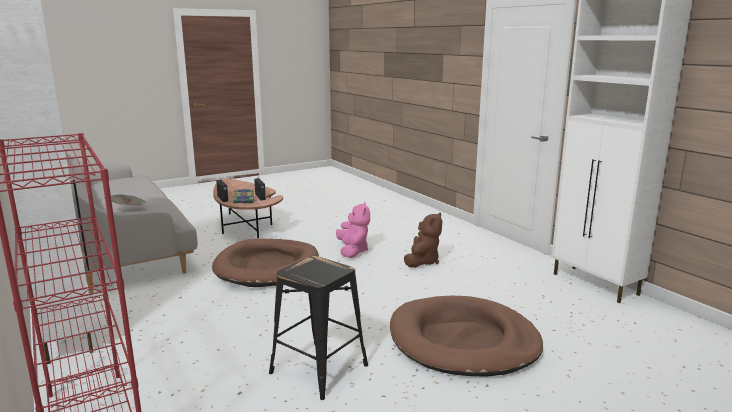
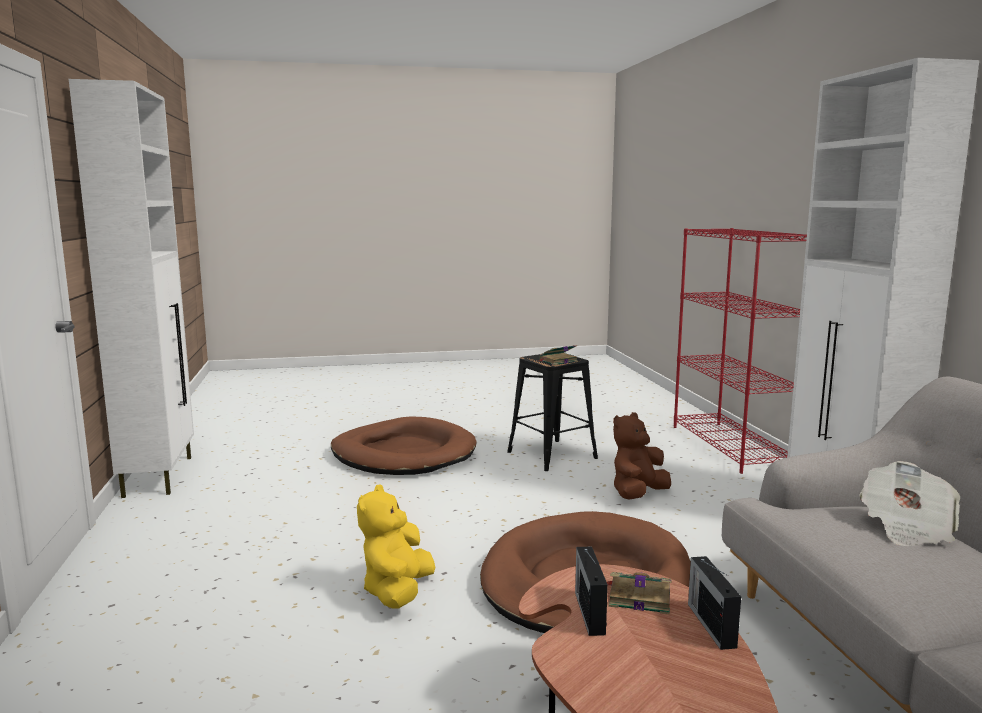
camera: 160 degrees left, 5 degrees down
(309, 265) = (557, 361): none -> book
(352, 251) = (397, 592): pink plush toy -> yellow plush toy
(422, 261) = (305, 544): brown plush toy -> brown plush toy (638, 494)

